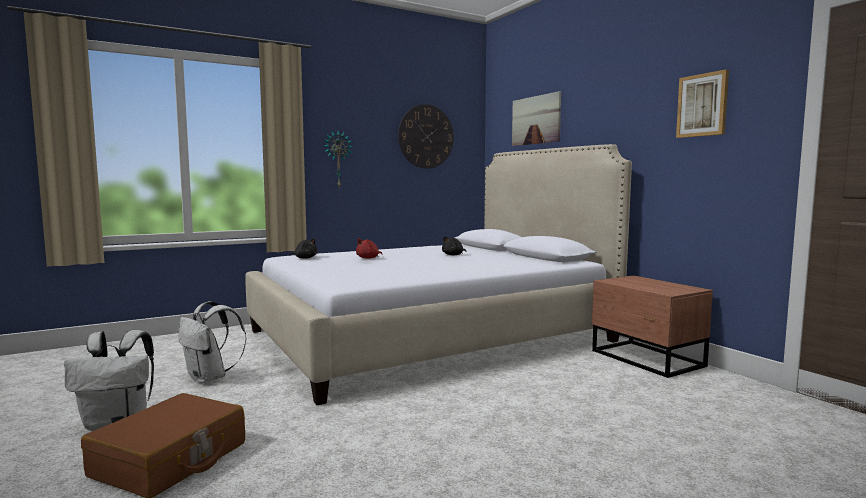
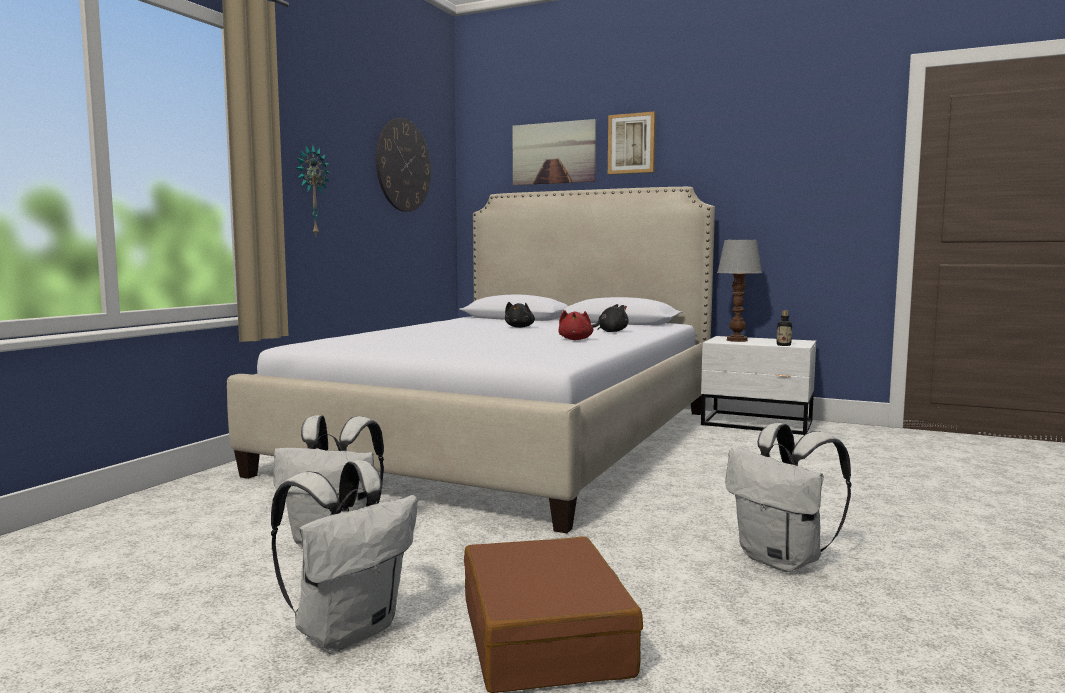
camera: 35 degrees left, 0 degrees up
(305, 258) = (346, 343): black plush toy -> black plush toy (610, 331)
(368, 258) = (440, 336): red plush toy -> red plush toy (575, 339)
(393, 467) = (783, 561): none -> white backpack
(632, 281) = (737, 340): none -> table lamp
(647, 359) = (758, 424): brown nightstand -> white nightstand
(655, 291) = (783, 345): none -> bottle
(702, 105) = (795, 149): picture -> picture (631, 143)

